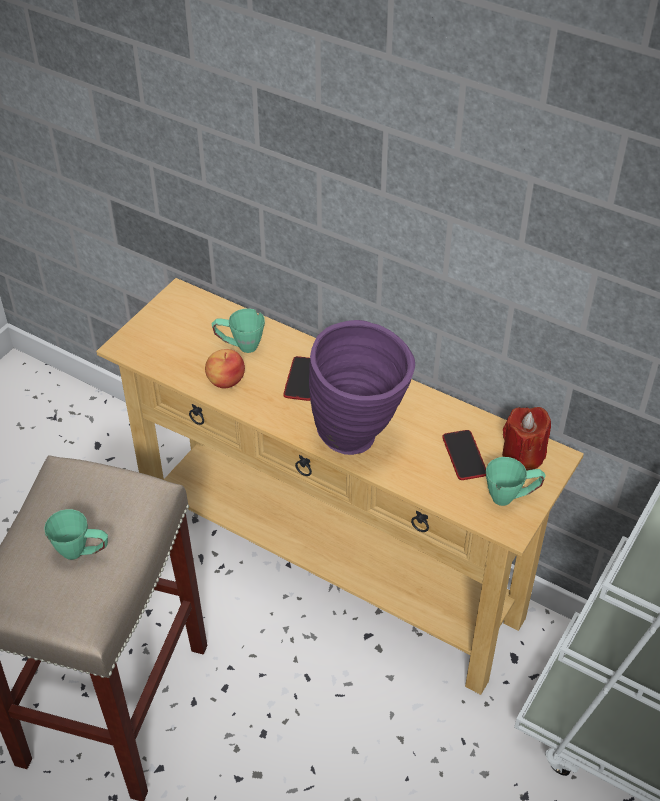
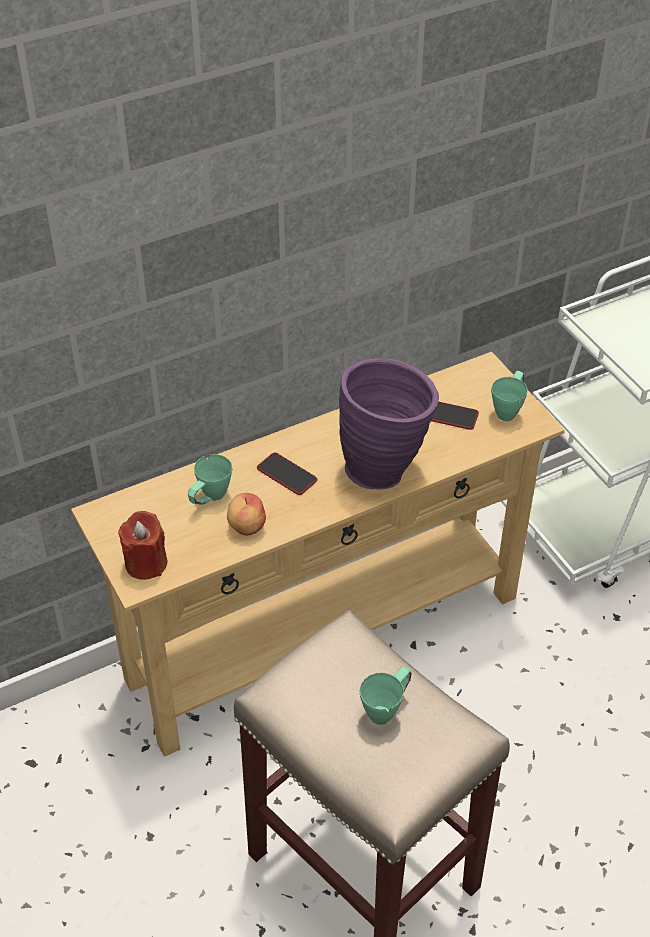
camera: 60 degrees left, 0 degrees up
(523, 455) = (471, 383): red candle -> red candle (146, 563)

